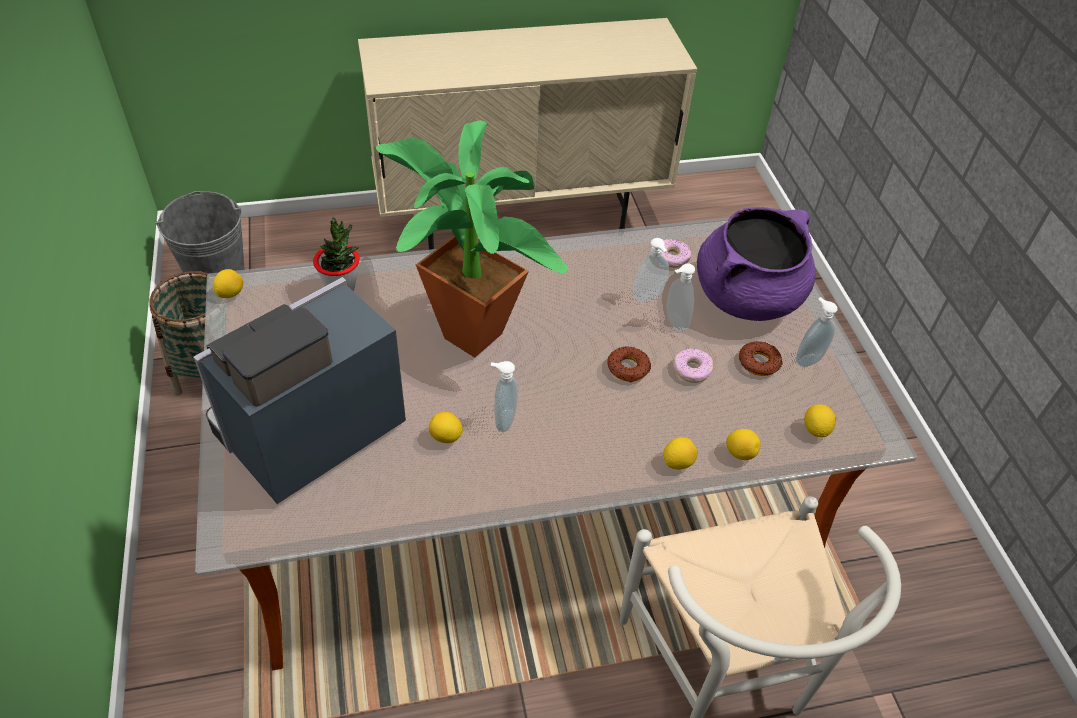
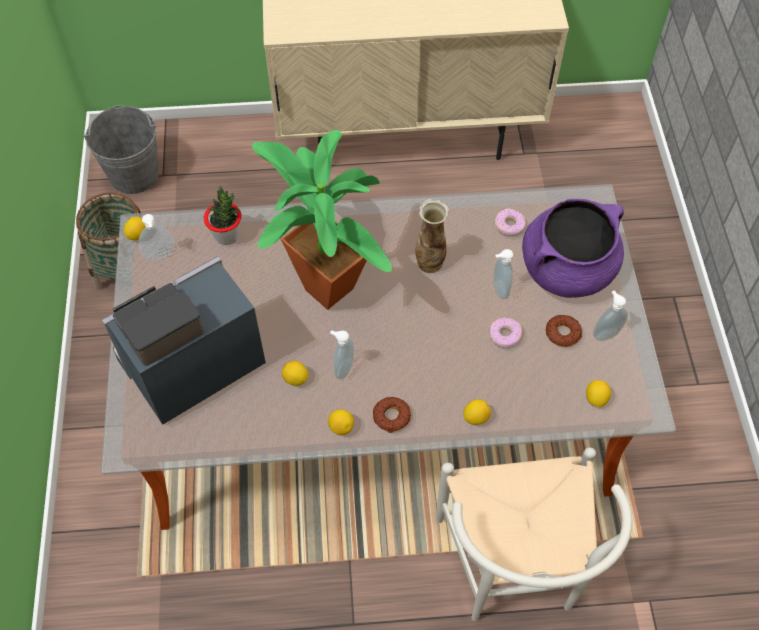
camera: 10 degrees right, 10 degrees up
(588, 301) = (430, 263): none -> vase
(628, 368) = (452, 329): donut -> donut (391, 416)
(649, 298) = (481, 264): soap dispenser -> soap dispenser (160, 256)
(740, 453) = (528, 414): lemon -> lemon (341, 427)

